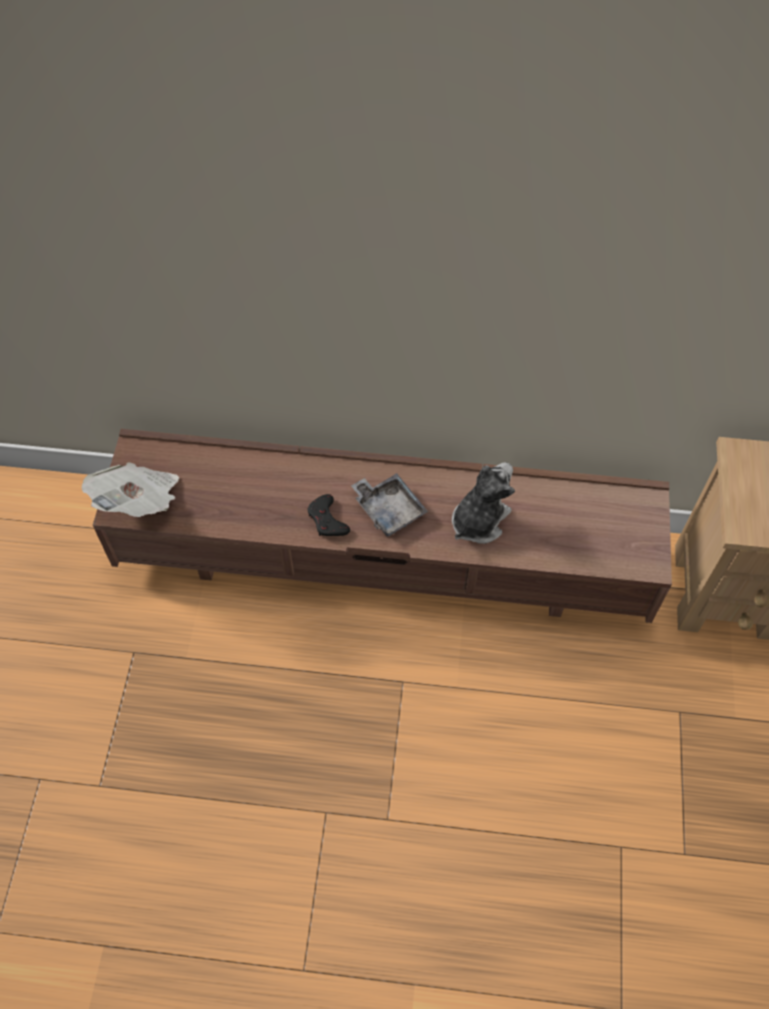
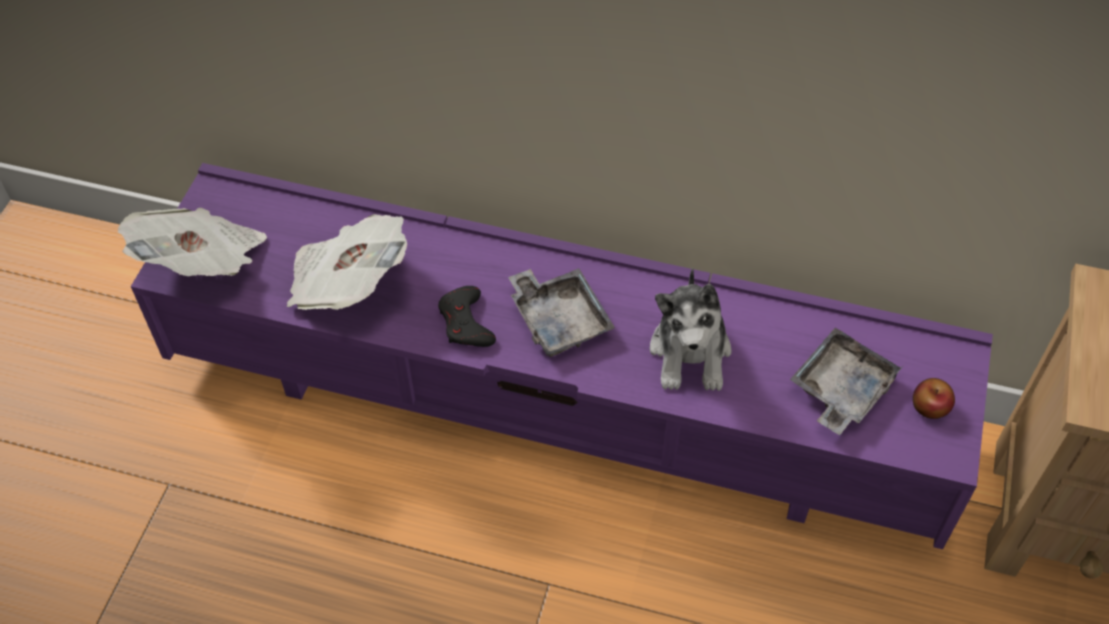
camera: 10 degrees right, 5 degrees down
(242, 503) = (348, 283): none -> newspaper
(384, 555) = (555, 398): brown tv stand -> purple tv stand
(478, 520) = (690, 352): plush toy -> plush toy turned 135 degrees clockwise
(578, 532) = (840, 389): none -> grey tray
(636, 536) = (930, 407): none -> apple

